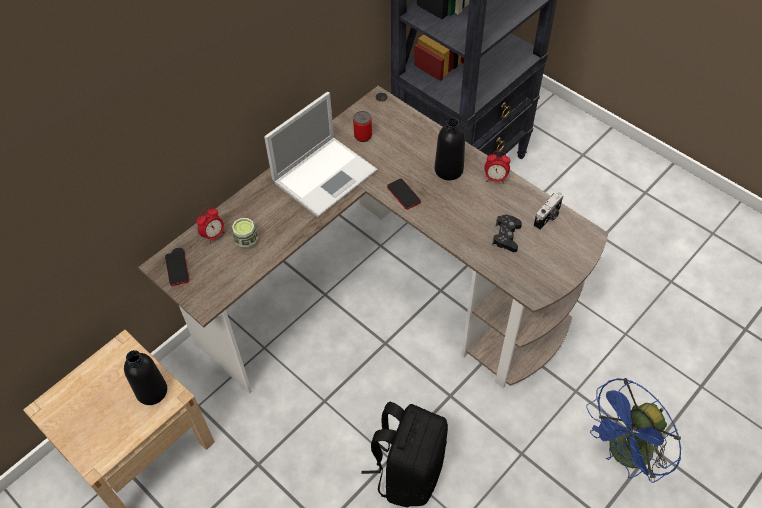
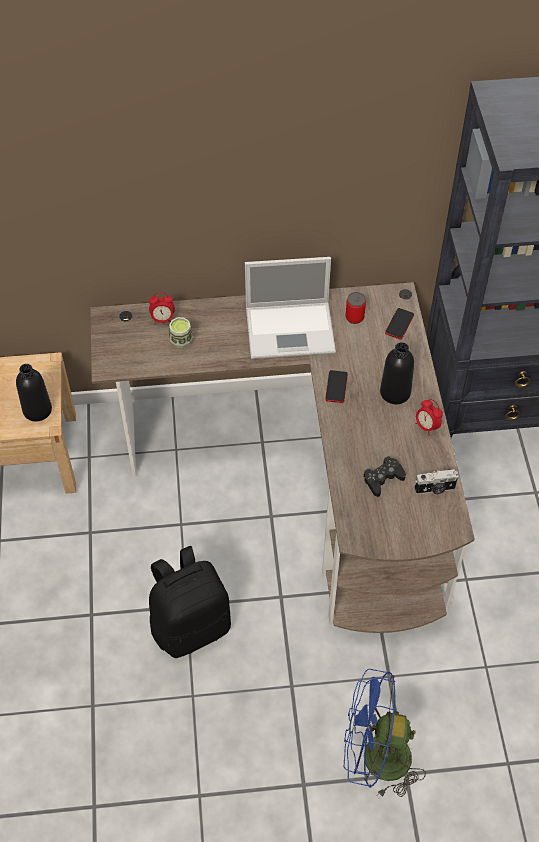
camera: 40 degrees right, 0 degrees up
(177, 269) = (114, 327): phone -> phone (399, 324)

